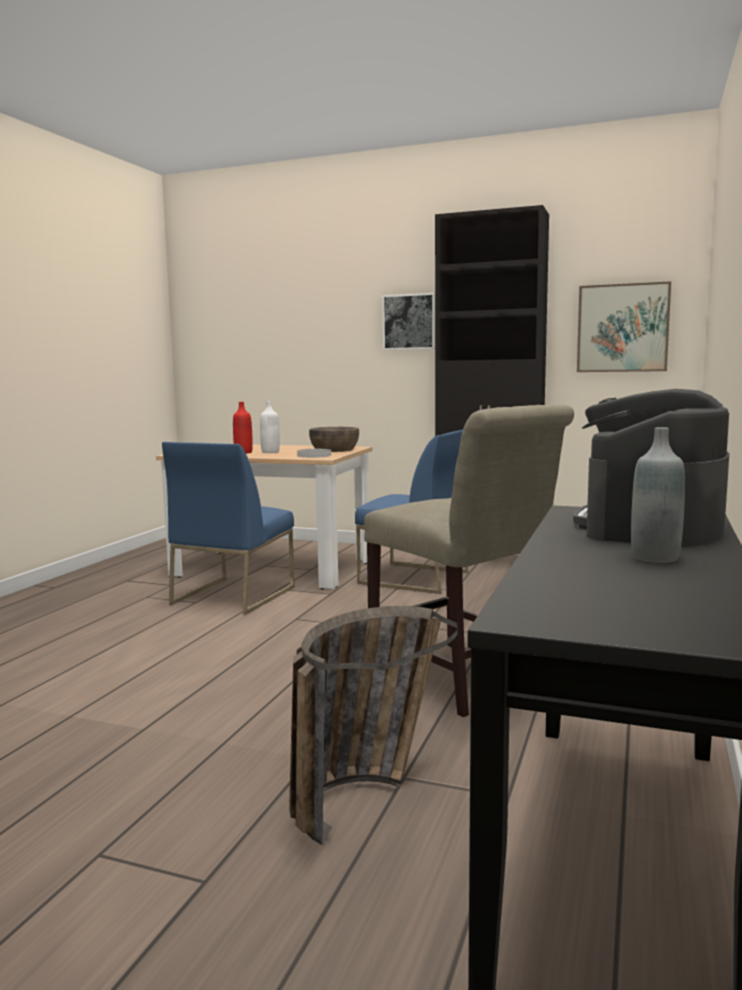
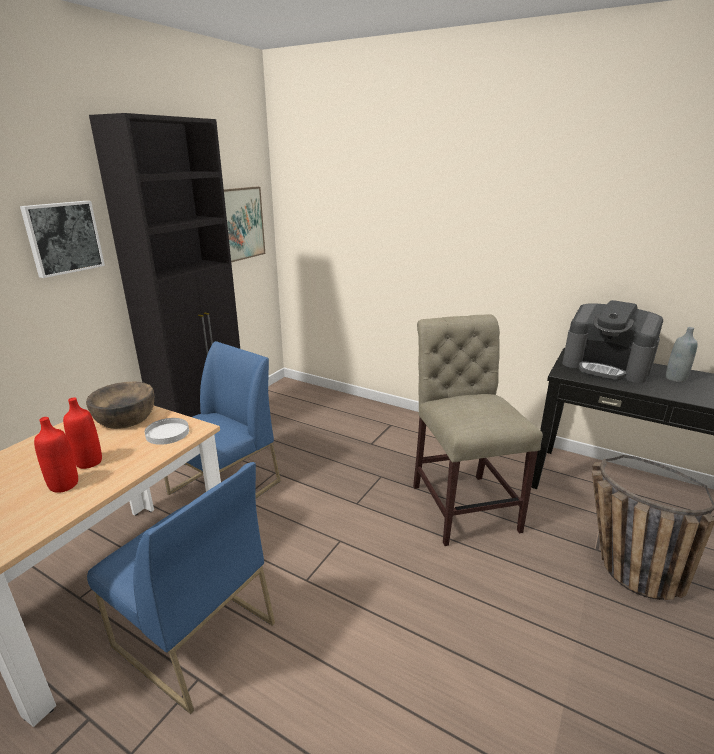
camera: 80 degrees left, 15 degrees up
(270, 452) = (89, 462): white bottle -> red bottle
(462, 680) = (462, 503): beige chair -> beige chair turned 75 degrees counterclockwise

